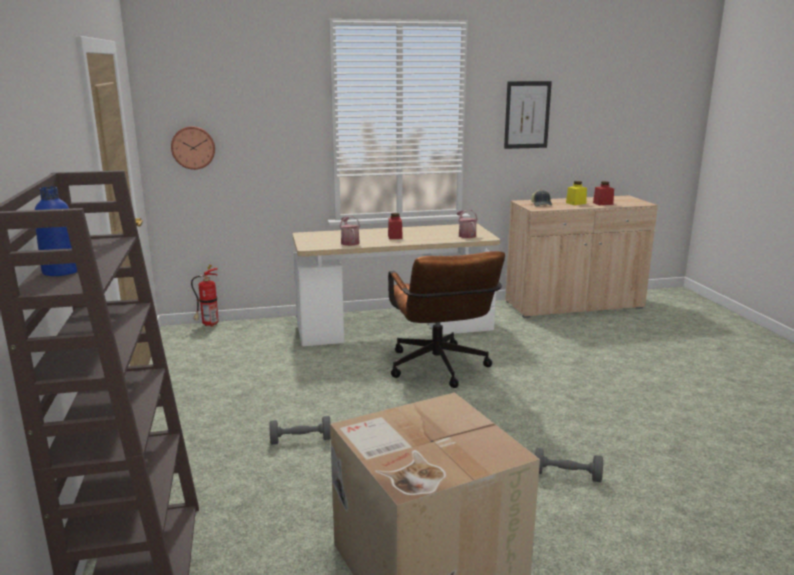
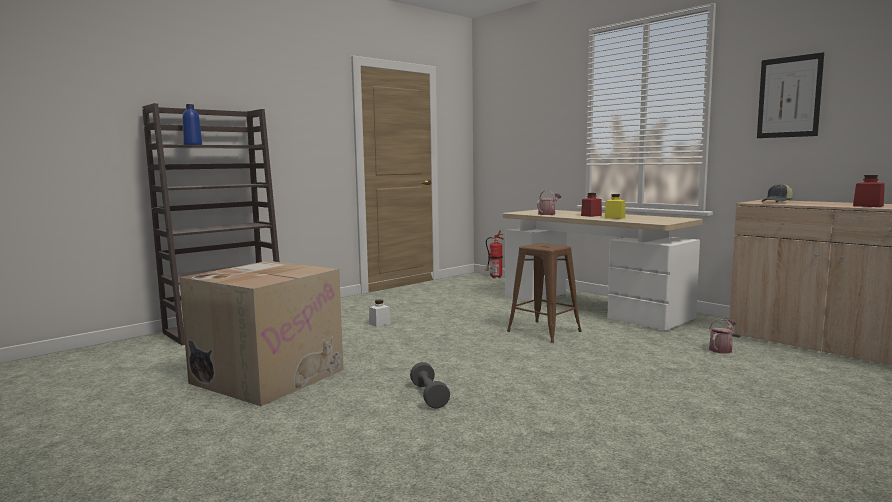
camera: 60 degrees right, 10 degrees down
(193, 147) = (499, 141): wall clock -> none
(301, 440) = (379, 323): grey dumbbell -> white jar
(439, 370) = (544, 331): brown office chair -> brown stool
(466, 235) = (650, 220): watering can -> watering can (721, 349)
(576, 203) = (829, 204): yellow jar -> yellow jar (614, 218)

